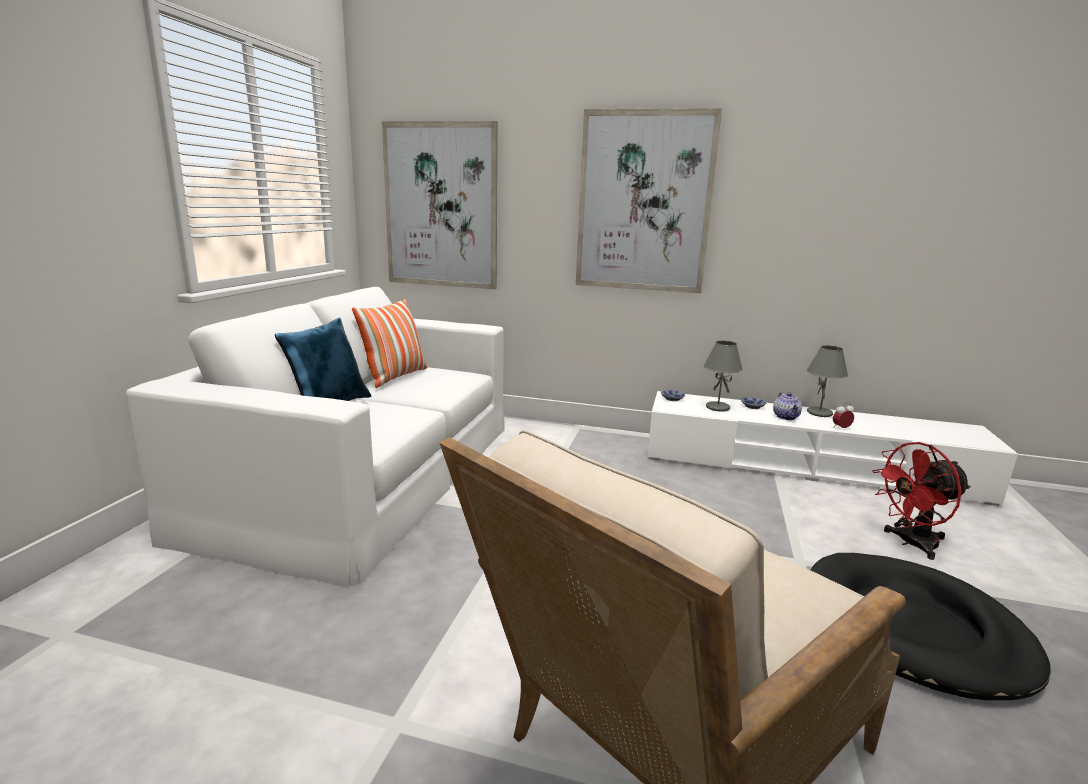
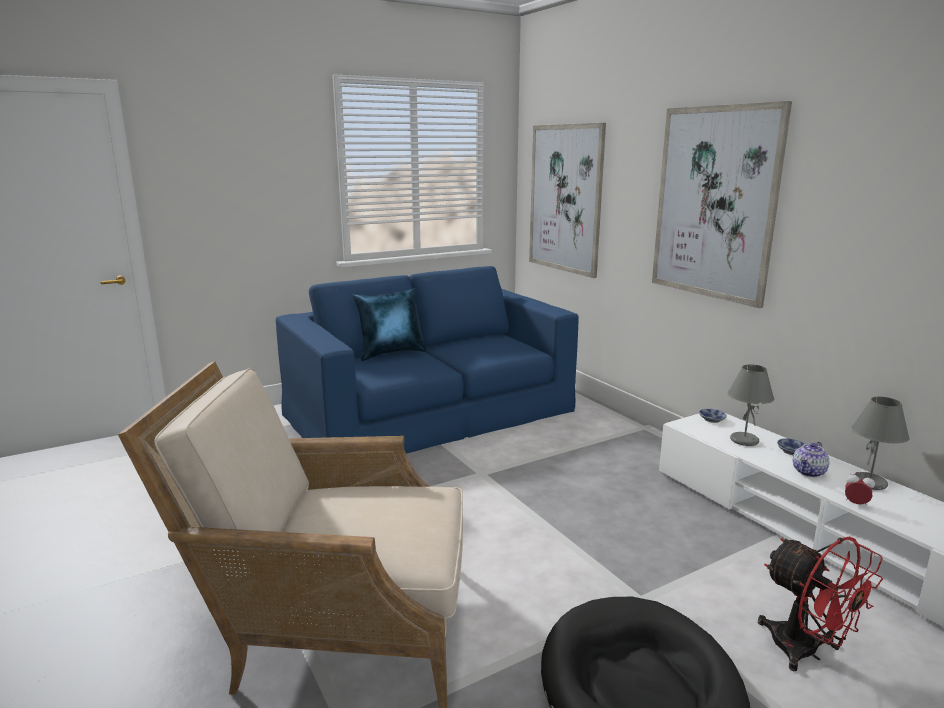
camera: 45 degrees right, 0 degrees up
(365, 474) = (430, 411): white sofa -> blue sofa
(395, 377) = (470, 341): pillow -> none
(910, 543) = (806, 652): red fan -> red fan turned 150 degrees counterclockwise

